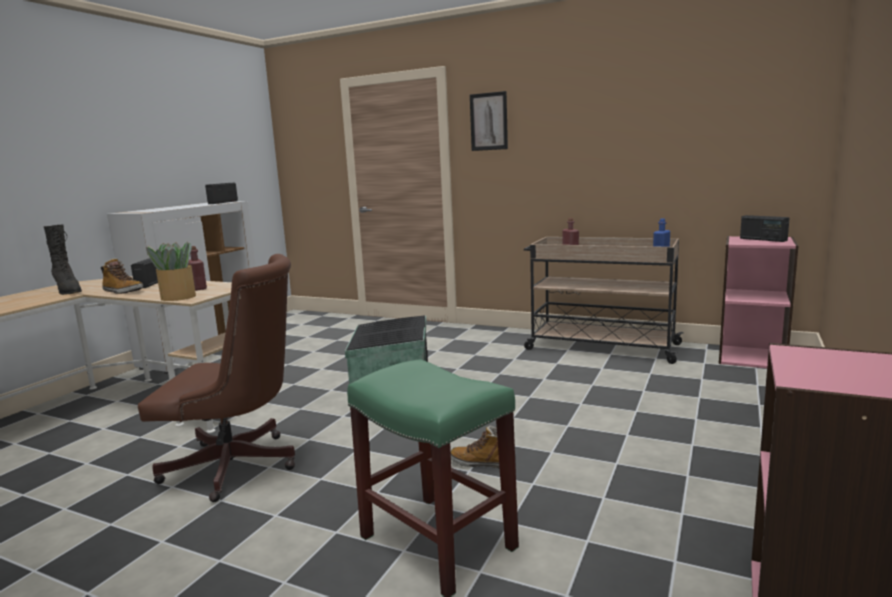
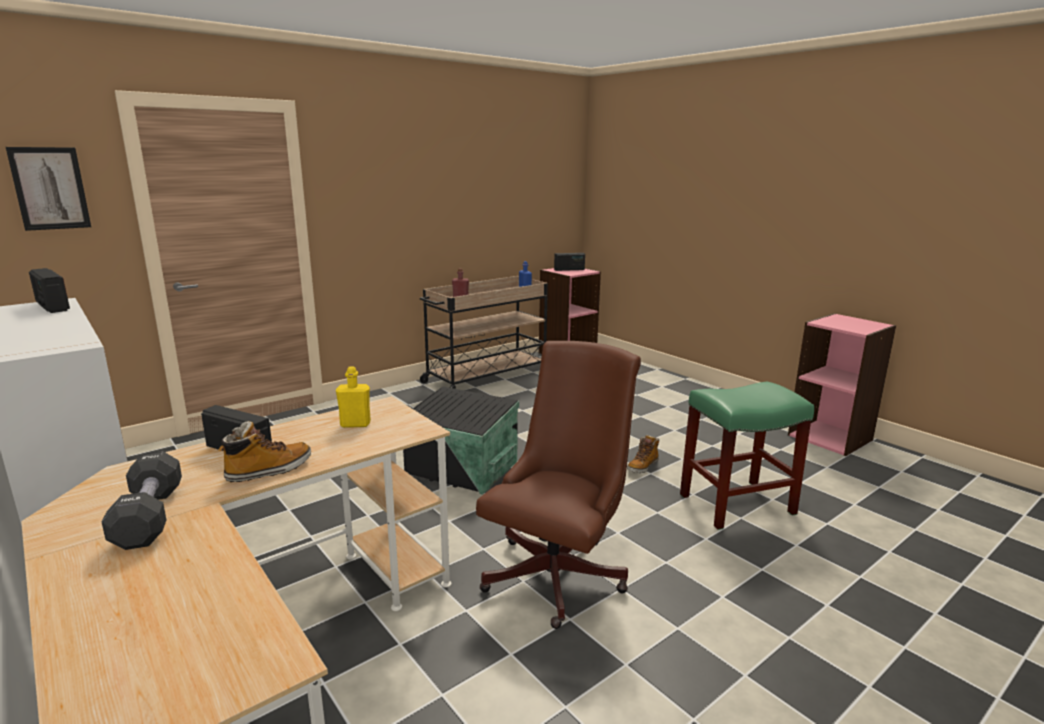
camera: 65 degrees left, 5 degrees up
(68, 291) = (149, 517): black boot -> black dumbbell
(177, 297) = (394, 437): potted plant -> none
(198, 288) = (355, 424): red bottle -> yellow bottle
(488, 121) = (351, 172): picture -> picture (50, 188)

